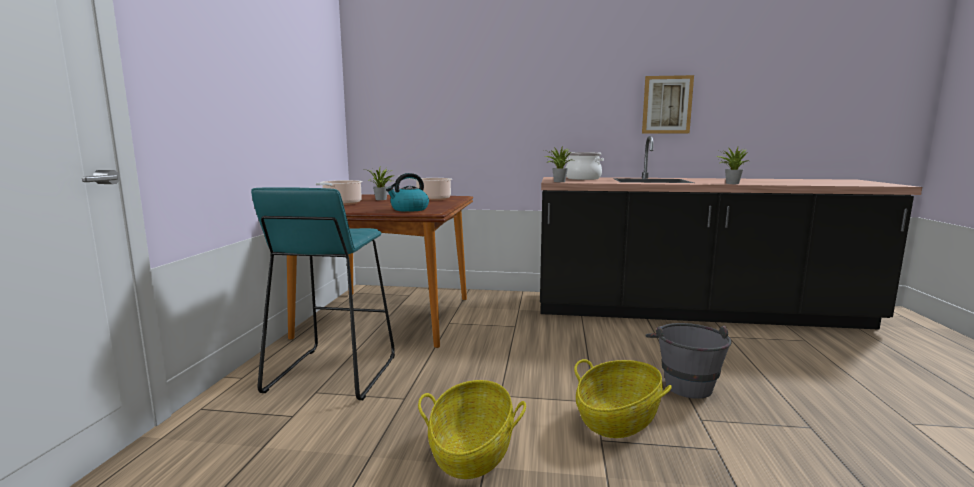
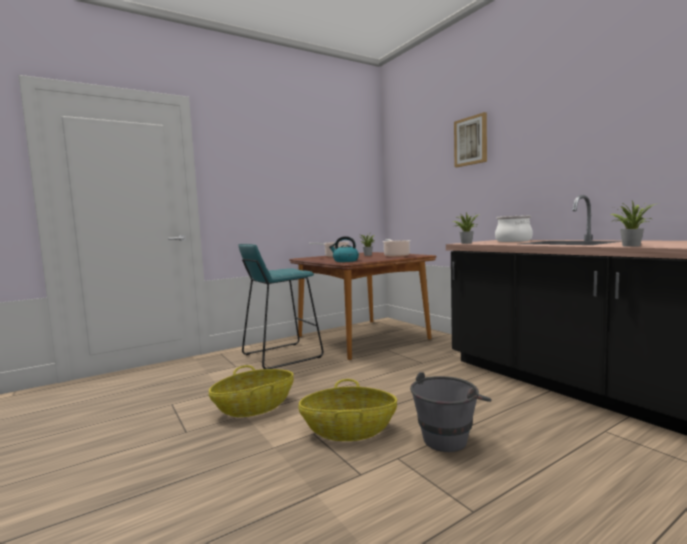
camera: 50 degrees right, 5 degrees down
(666, 105) = (622, 157): picture -> picture (471, 141)

